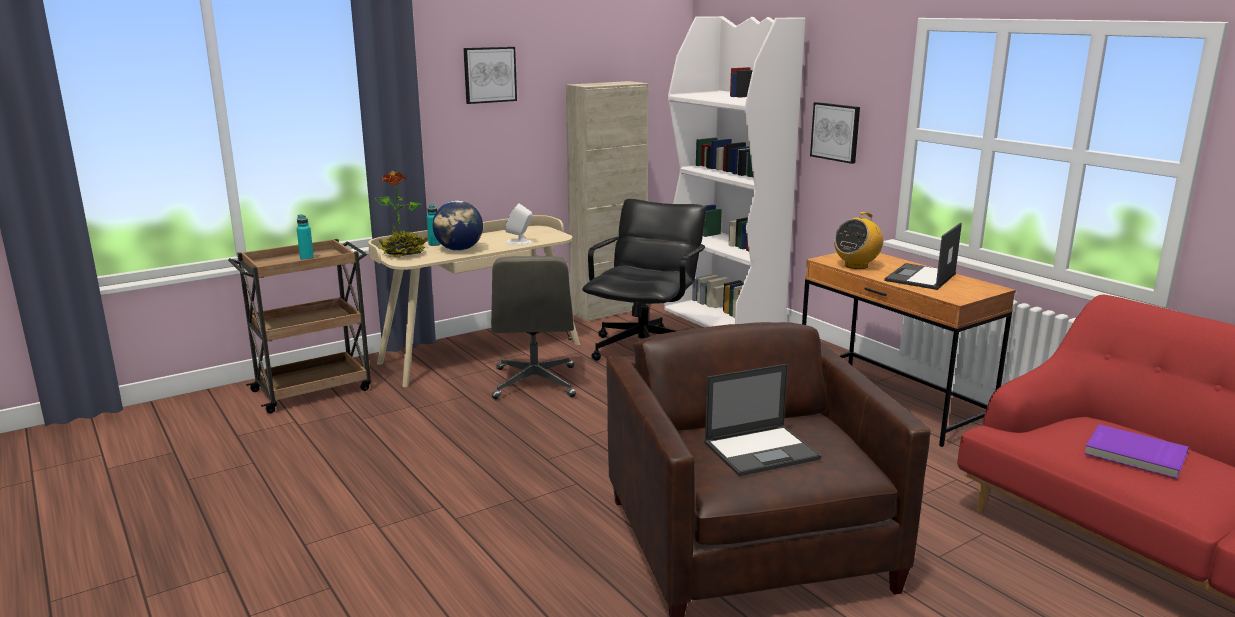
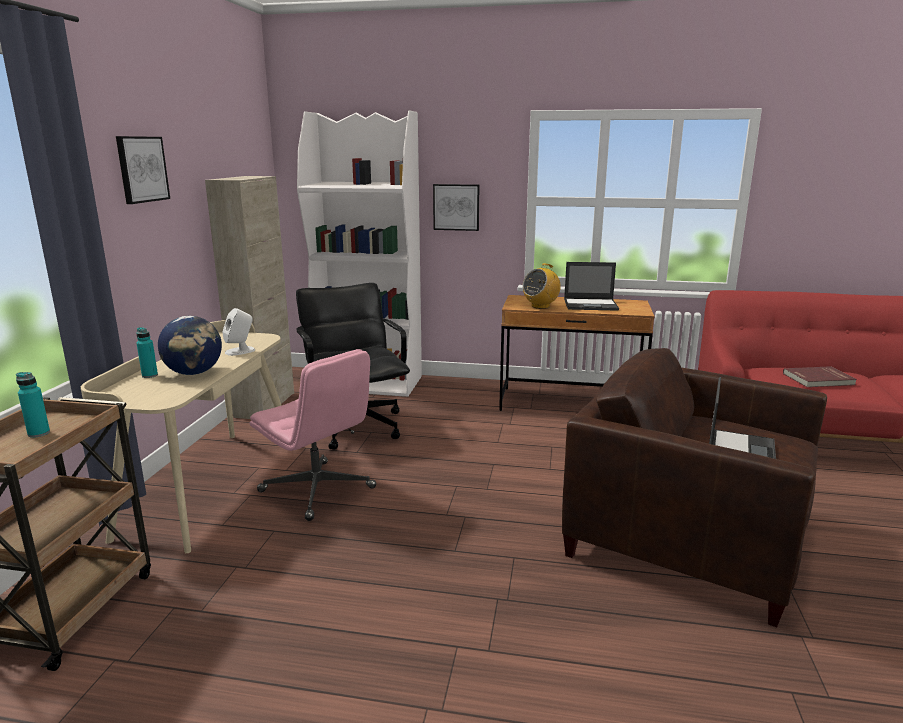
camera: 45 degrees left, 0 degrees up
(403, 254) = (139, 394): potted plant -> none
(535, 383) = (318, 490): grey office chair -> pink office chair
(856, 265) = (540, 306): radio -> radio turned 45 degrees clockwise
(920, 277) = (591, 305): laptop -> laptop turned 75 degrees counterclockwise
(1134, 455) = (819, 379): purple book -> red book

